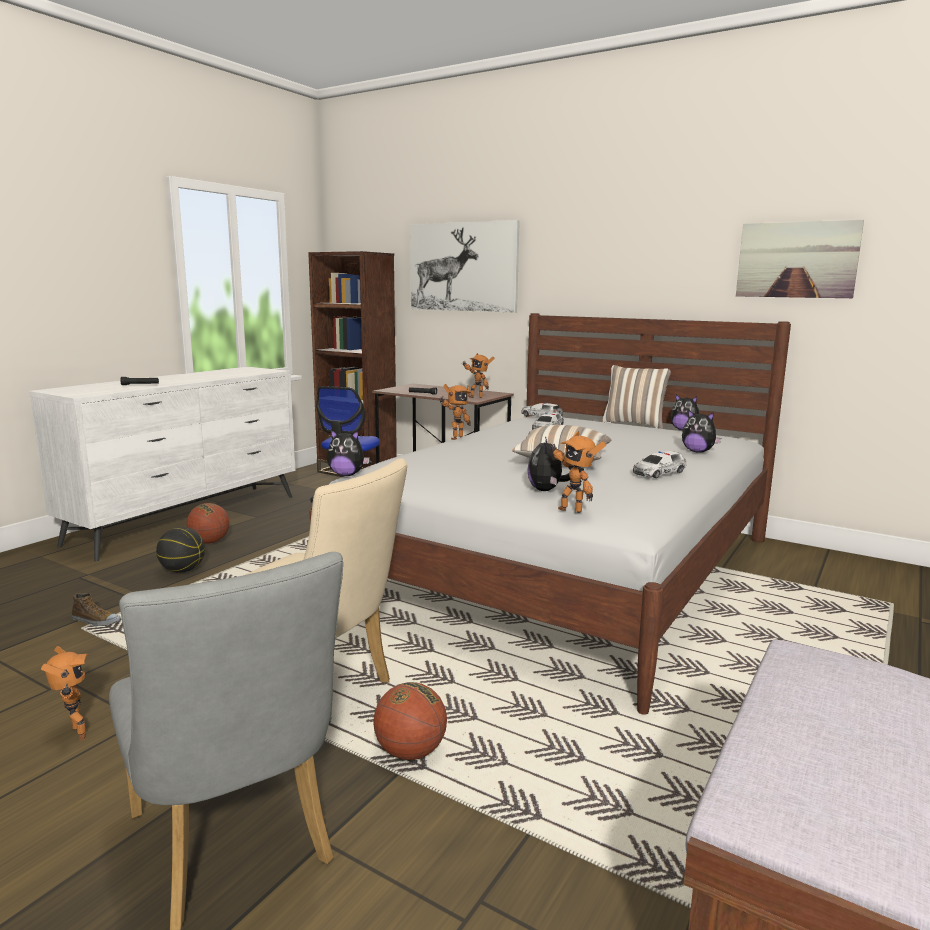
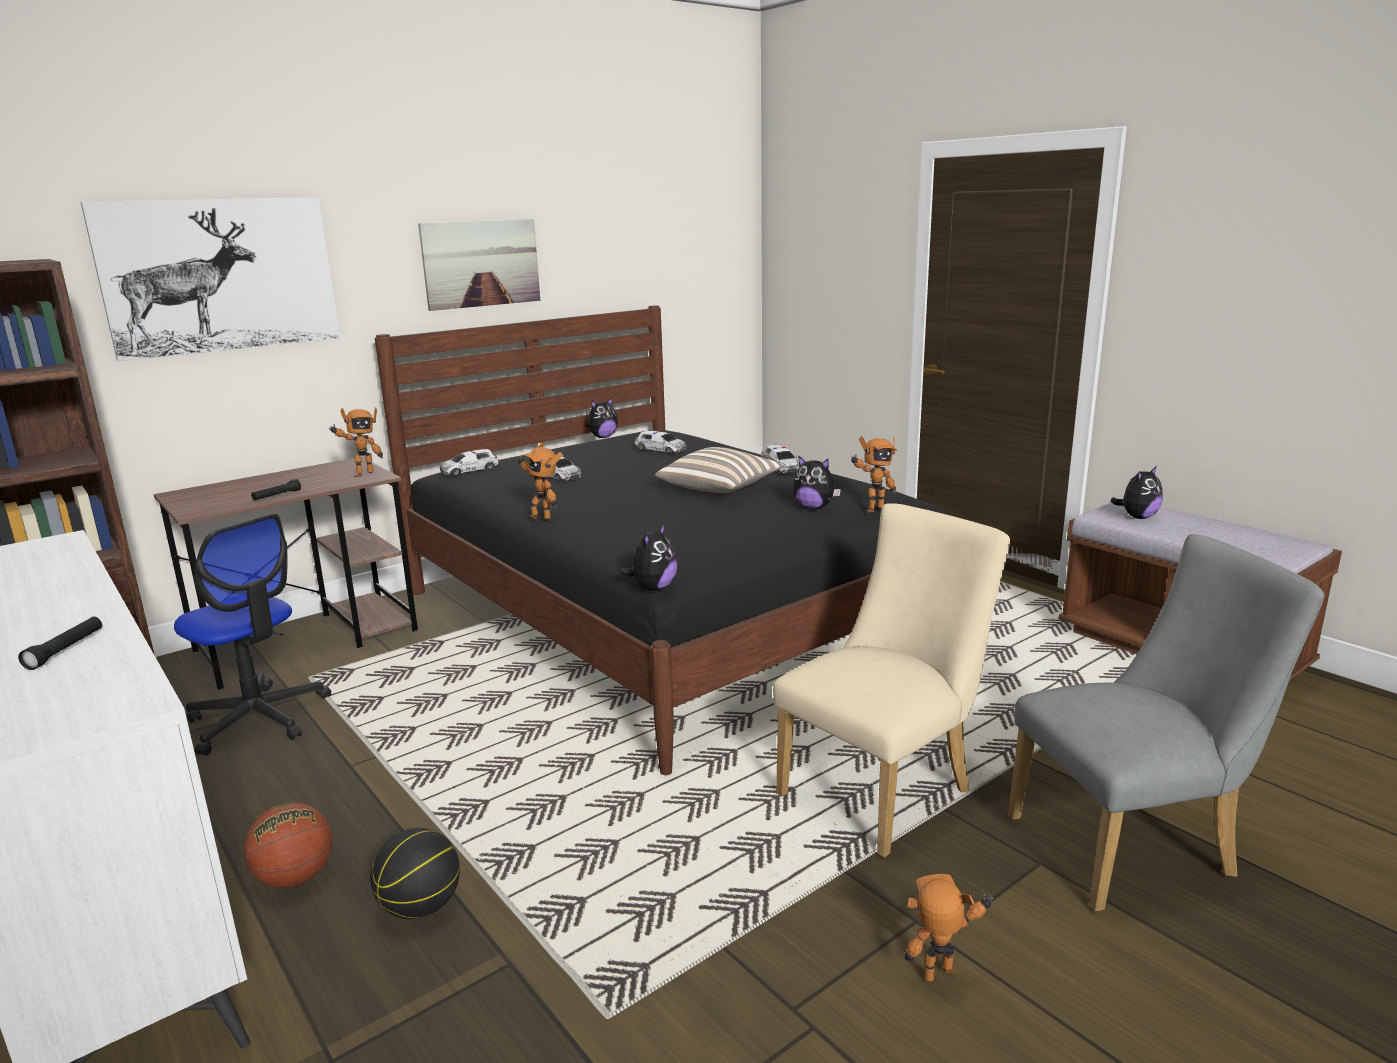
camera: 70 degrees left, 5 degrees up
(95, 621) = (584, 1003): shoe -> none
(410, 752) = (997, 746): basketball -> none
(455, 438) = (542, 517): toy robot -> toy robot turned 150 degrees clockwise
(566, 570) = (664, 615): white bed -> black bed
(635, 424) = (543, 447): pillow -> none
(657, 441) = (661, 450): none -> toy car
(698, 452) = (709, 446): plush toy -> plush toy (1137, 517)
(796, 260) = (645, 243): picture -> picture (481, 263)

